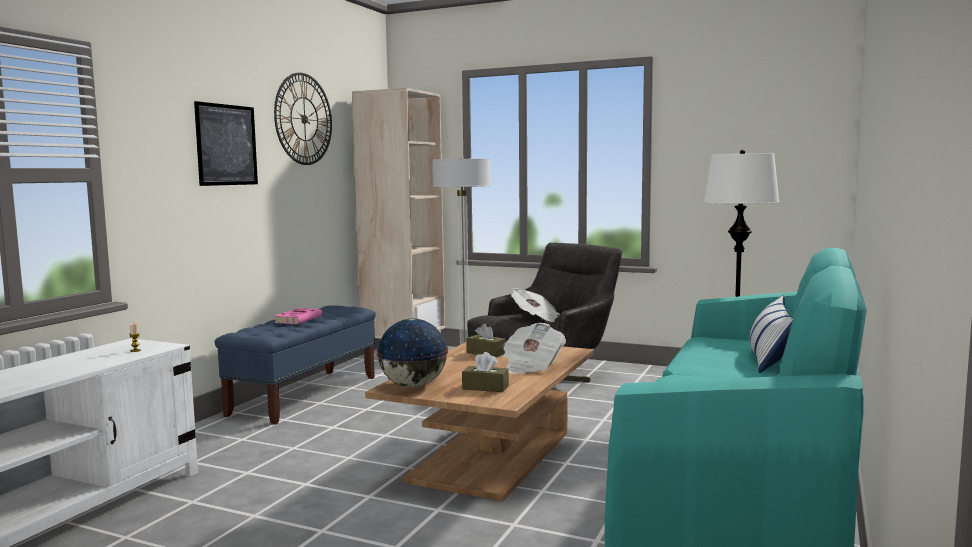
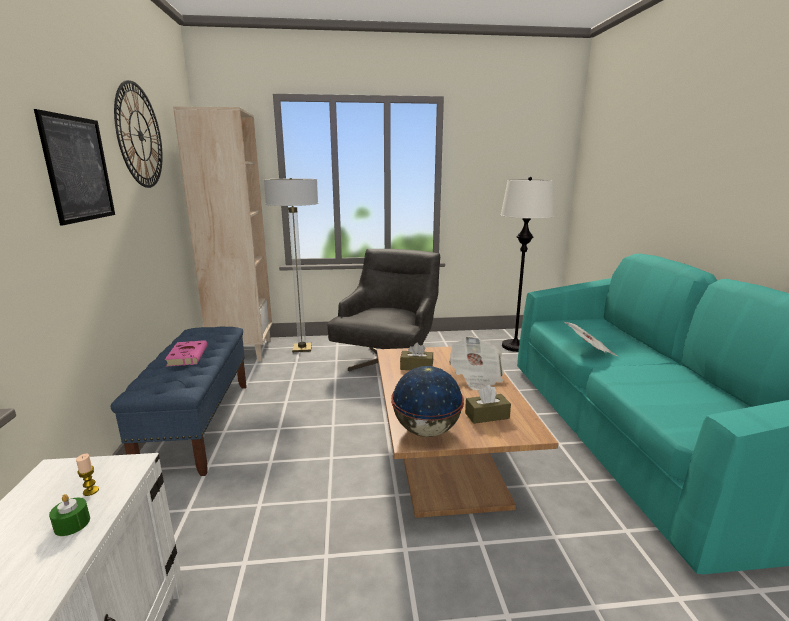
camera: 30 degrees left, 10 degrees up
(112, 358) = (72, 524): none -> green candle
(536, 318) = (388, 316): newspaper -> newspaper (588, 351)
(769, 358) = (610, 336): pillow -> none

